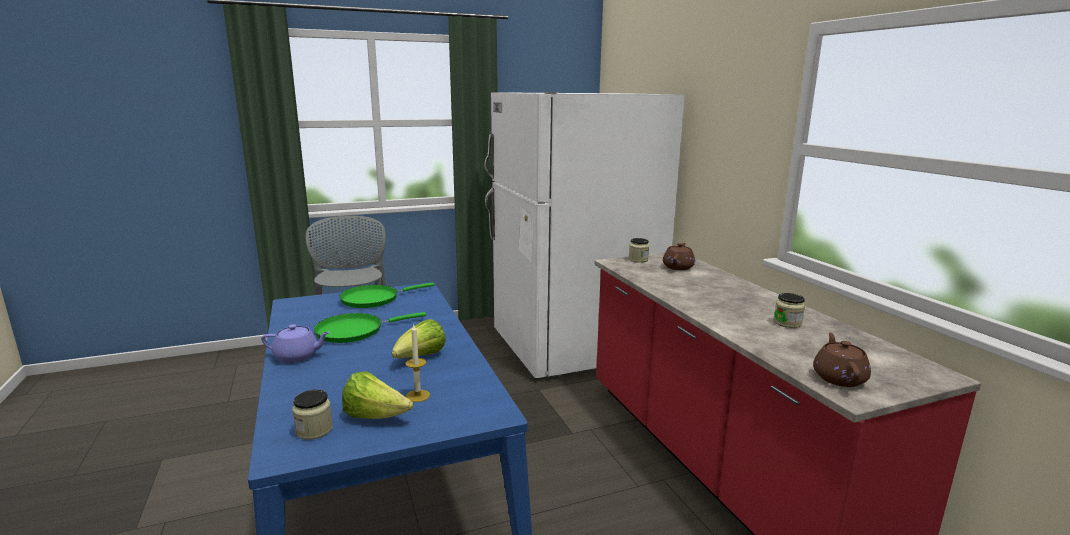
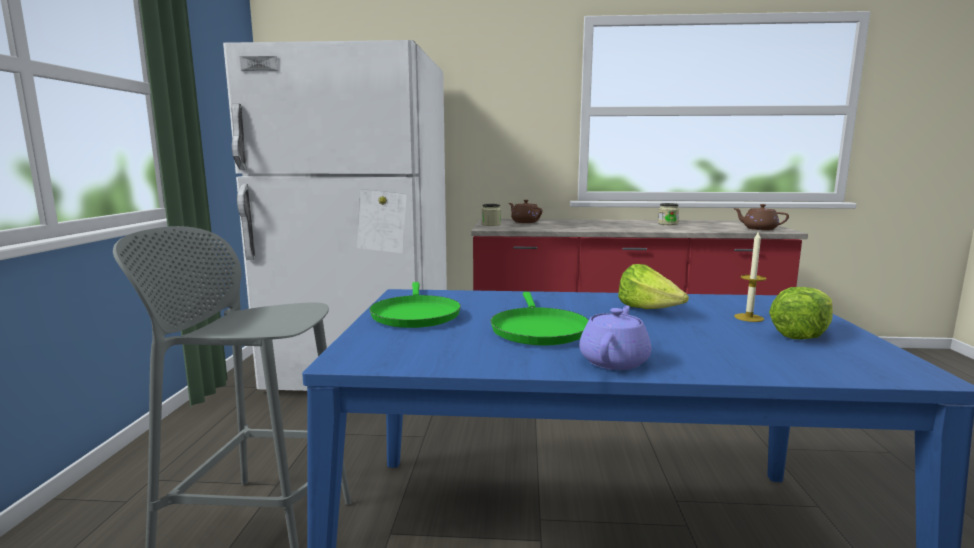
camera: 65 degrees left, 5 degrees down
(314, 430) = (846, 358): jar -> none

